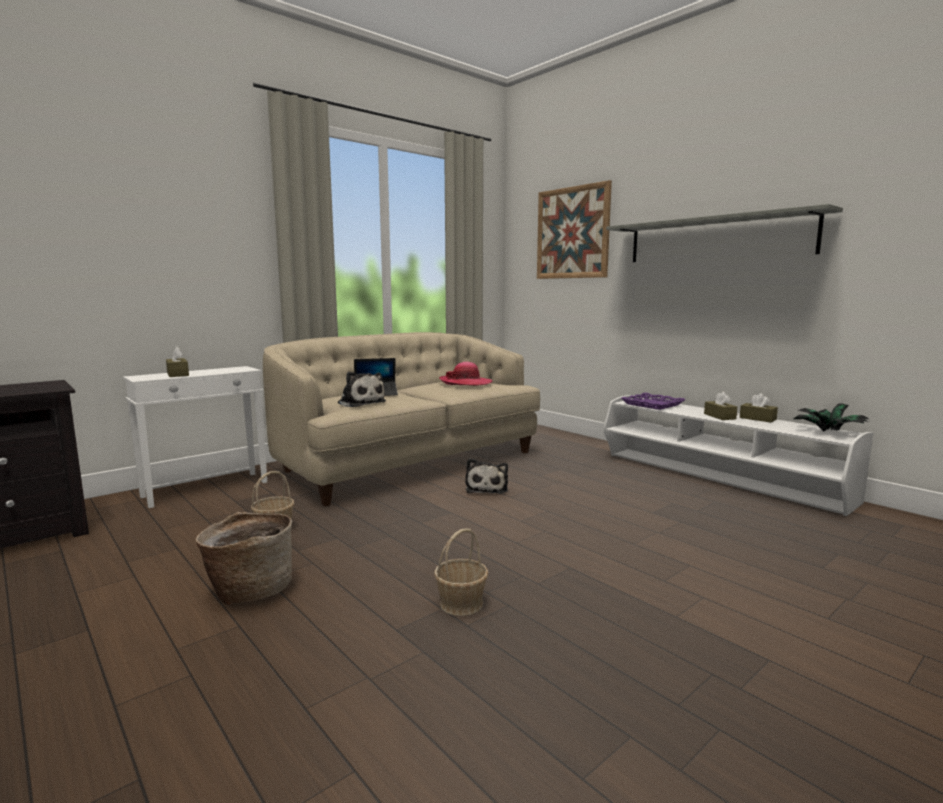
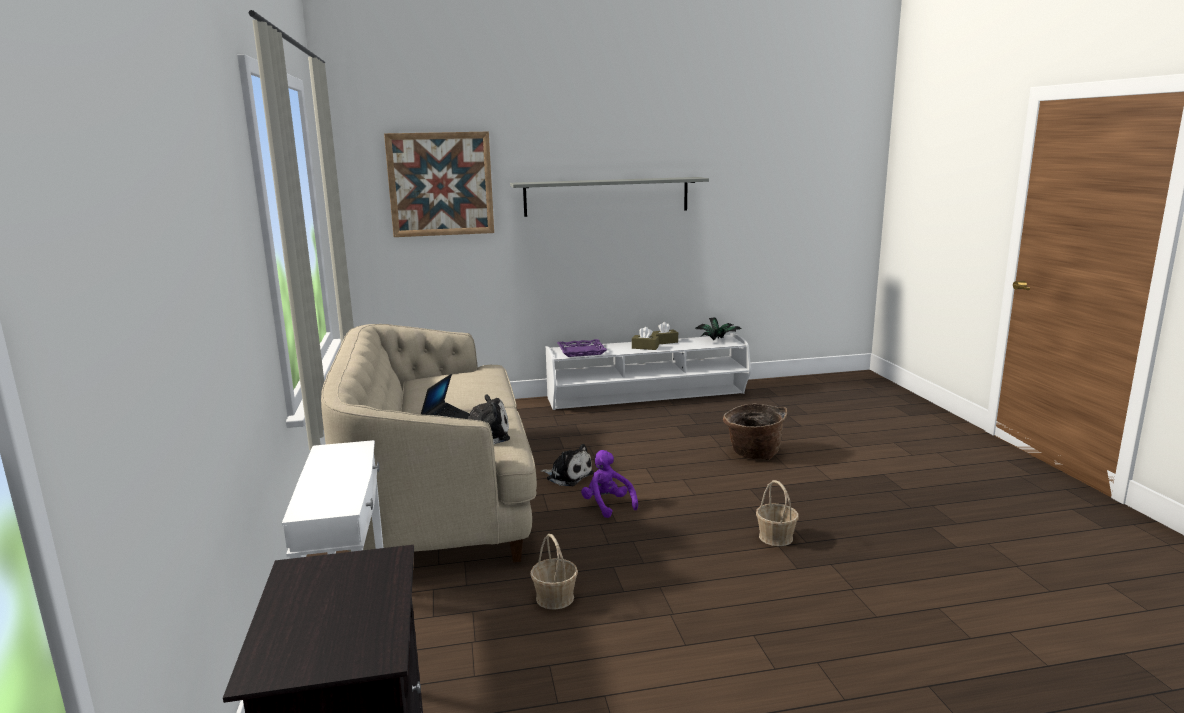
camera: 60 degrees left, 5 degrees up
(178, 374) = (332, 486): brown tissue box -> none
(250, 590) = (690, 624): basket -> basket (753, 454)
(448, 512) = (607, 505): none -> purple plush toy
(465, 383) = (459, 380): hat -> none

